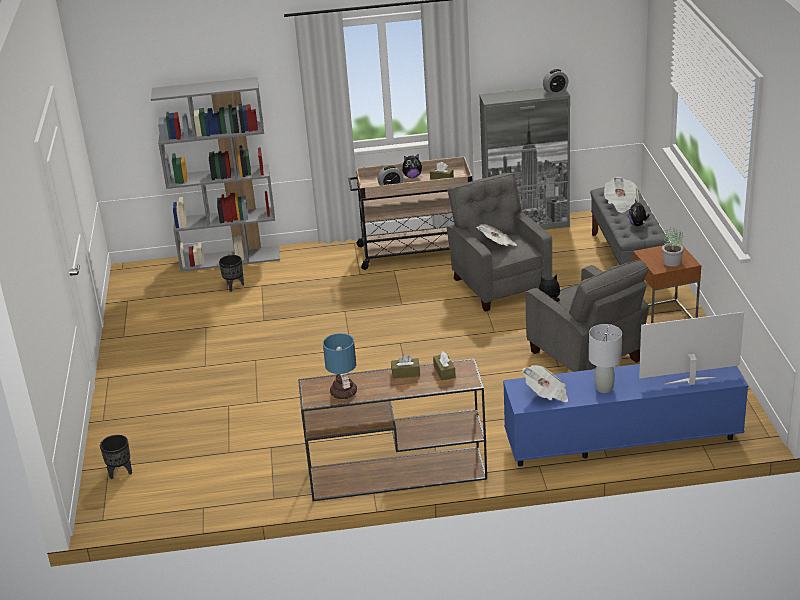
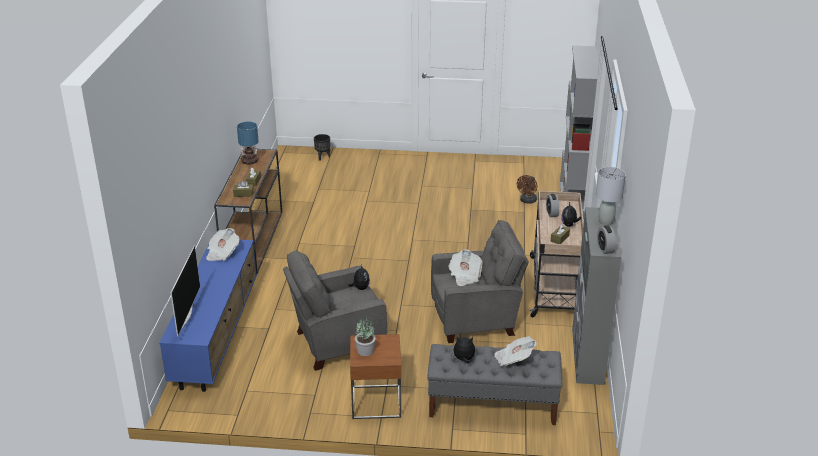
camera: 100 degrees right, 0 degrees up
(234, 286) = (527, 201): black planter -> brown fan
(604, 388) = (209, 277): grey table lamp -> grey table lamp (605, 222)

